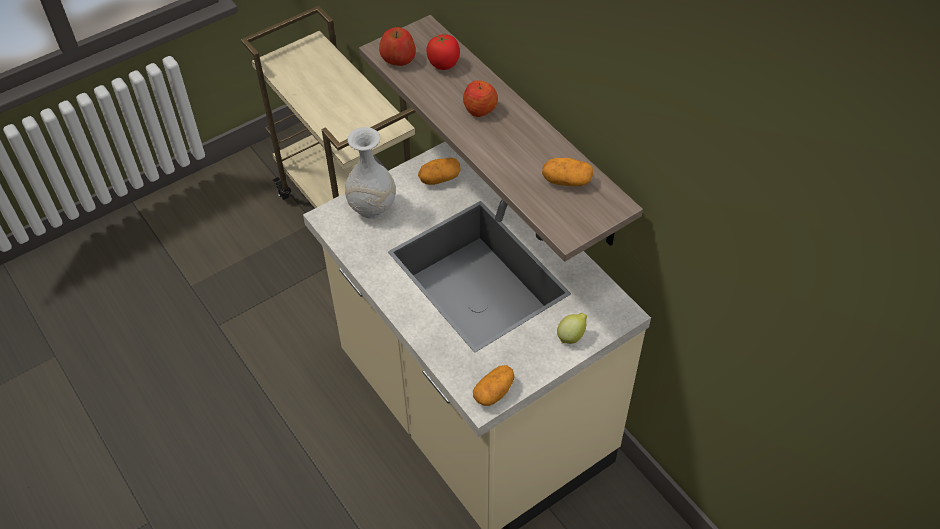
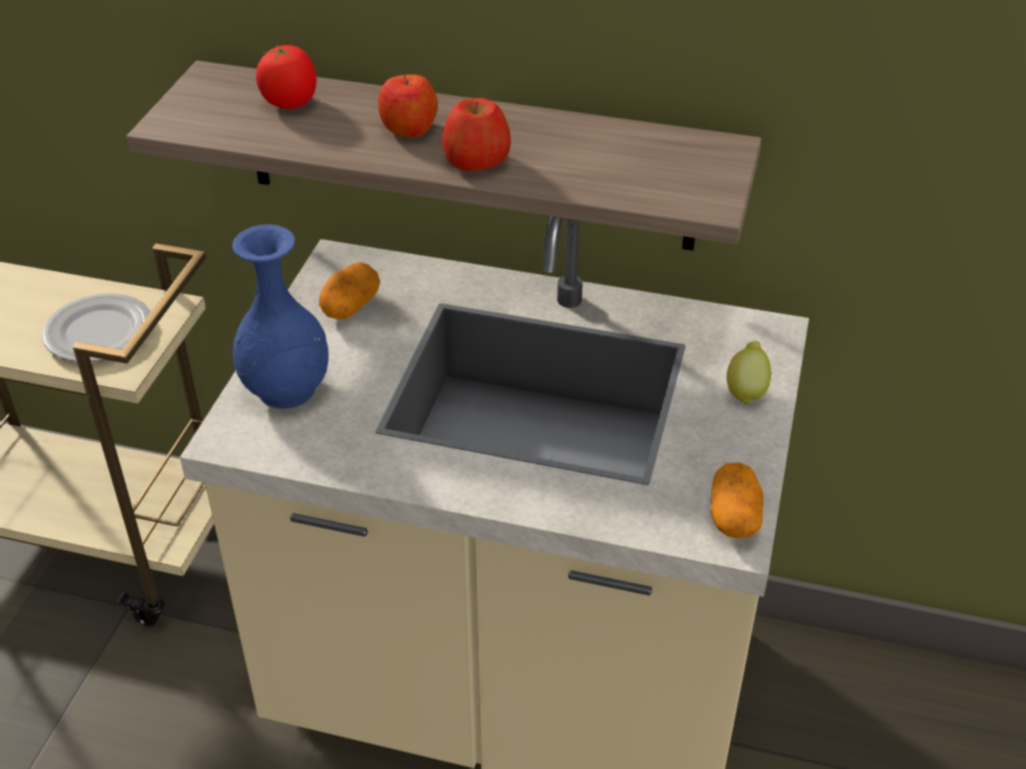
camera: 40 degrees left, 10 degrees down
(354, 122) = (99, 332): none -> plate
(372, 207) = (287, 390): white vase -> blue vase
(398, 59) = (210, 123): apple -> apple (476, 161)
(566, 181) = (631, 151): potato -> none

